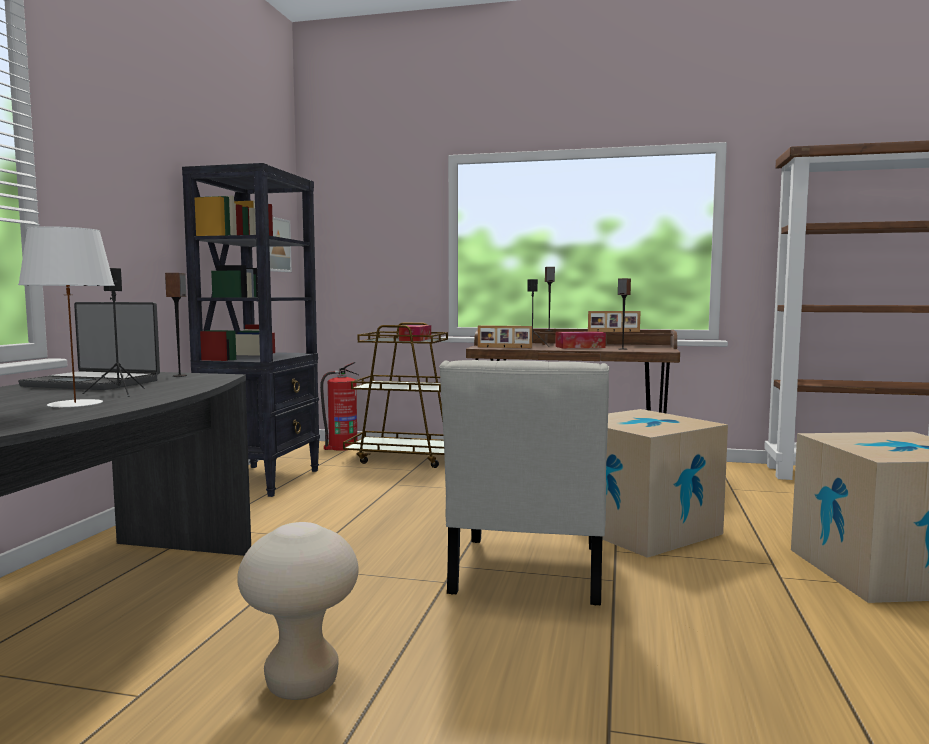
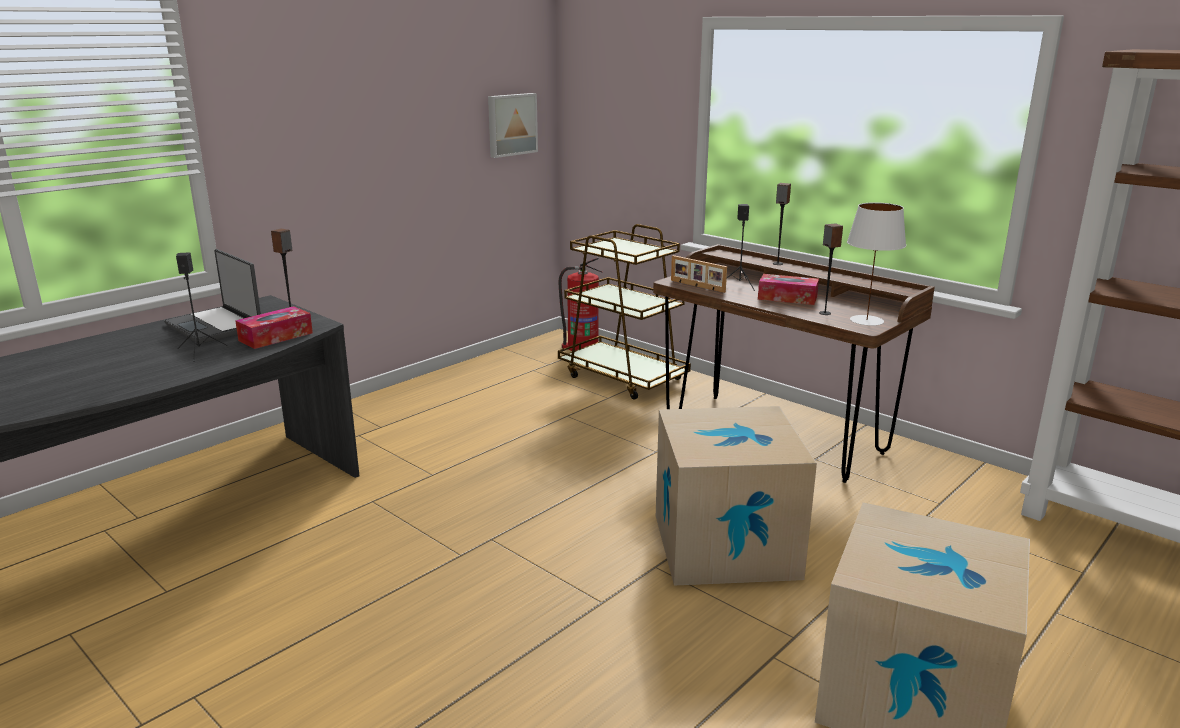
camera: 30 degrees right, 15 degrees up
(74, 404) = (144, 369): white table lamp -> white table lamp (866, 320)
(262, 480) = (462, 382): black bookcase -> none
(302, 684) = (256, 619): beige stool -> none
(415, 339) = (636, 251): tissue box -> tissue box (276, 337)
(526, 574) = (535, 569): white chair -> none
(614, 331) = (849, 279): picture frame -> none

